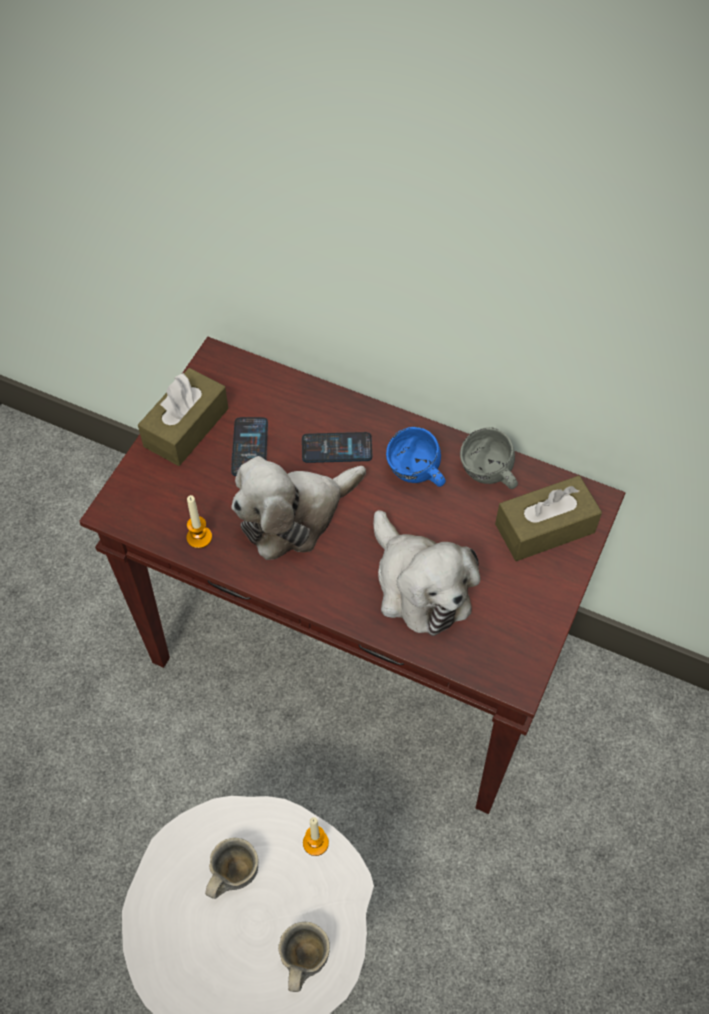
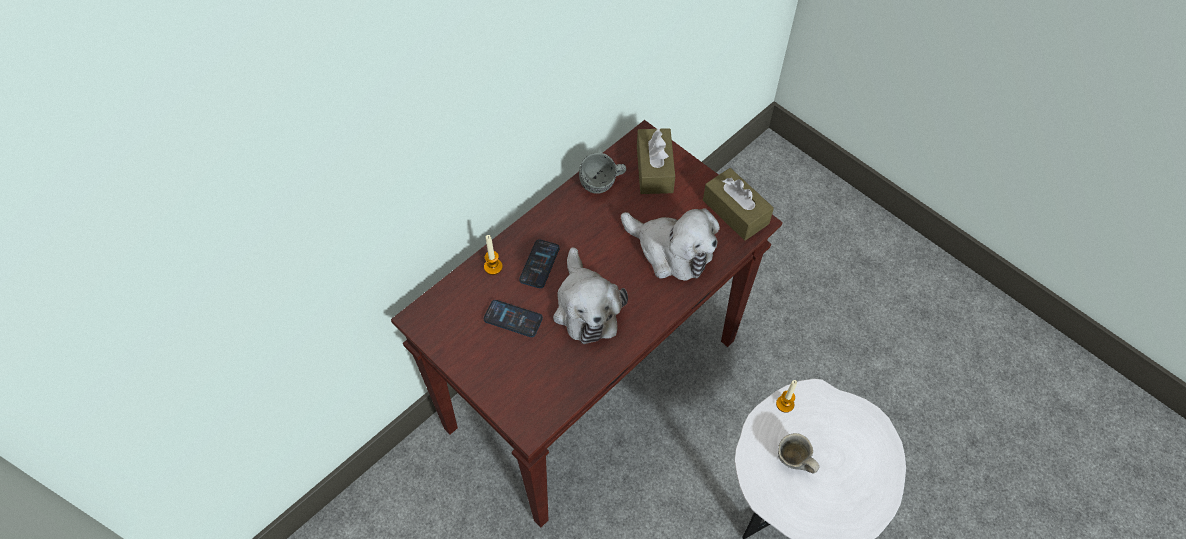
camera: 70 degrees left, 0 degrees up
(186, 427) = (474, 357): brown tissue box -> brown tissue box (735, 212)
(199, 537) = (579, 374): candle -> candle (493, 267)
(302, 960) = (860, 436): grey mug -> none
(416, 476) = (584, 224): blue mug -> none
(419, 586) = (671, 251): plush toy -> plush toy turned 45 degrees clockwise

